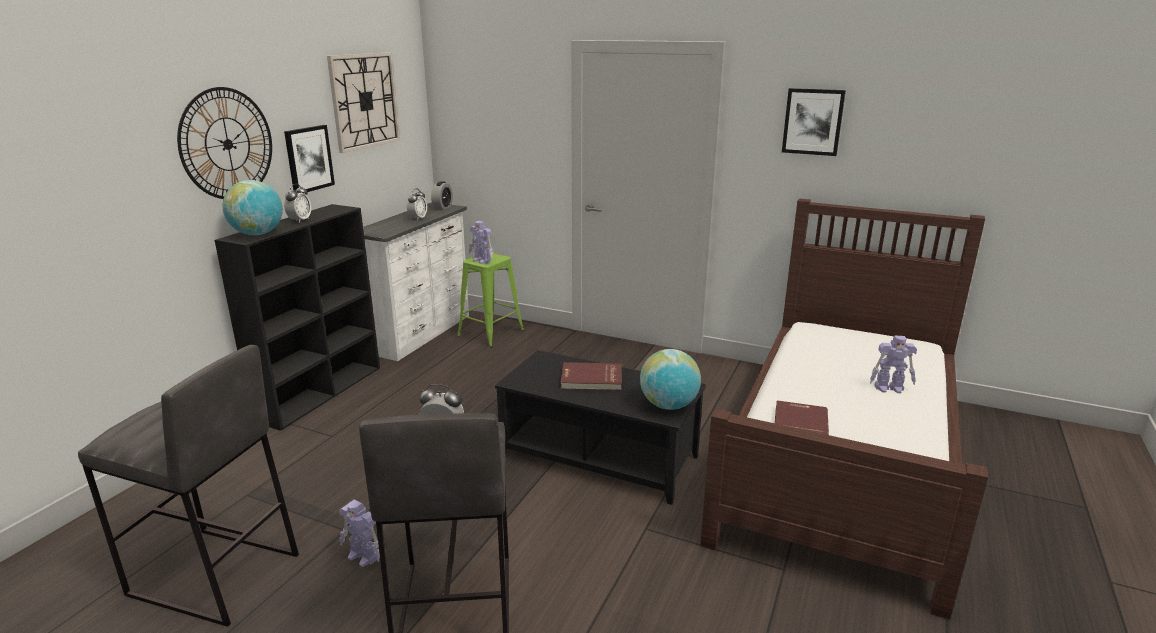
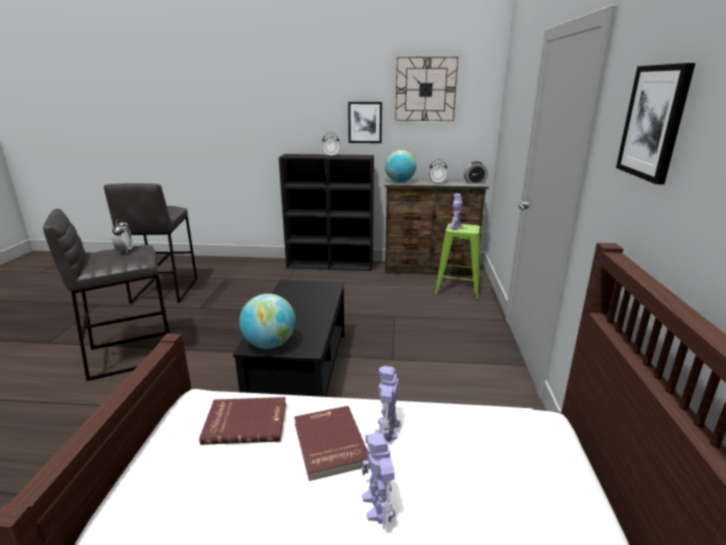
camera: 70 degrees right, 0 degrees up
(227, 144) = (306, 103): wall clock -> none
(258, 234) = (298, 155): globe -> globe (400, 182)
(363, 557) = (177, 318): toy robot -> toy robot (387, 429)
(422, 333) = (430, 269): white dresser -> brown dresser
(591, 379) = (303, 307): red book -> red book (329, 444)

